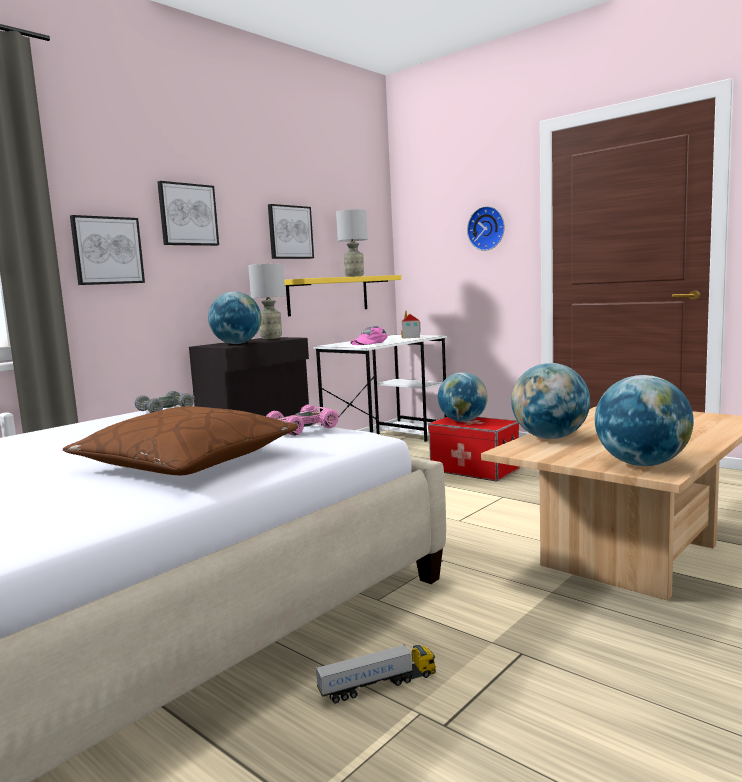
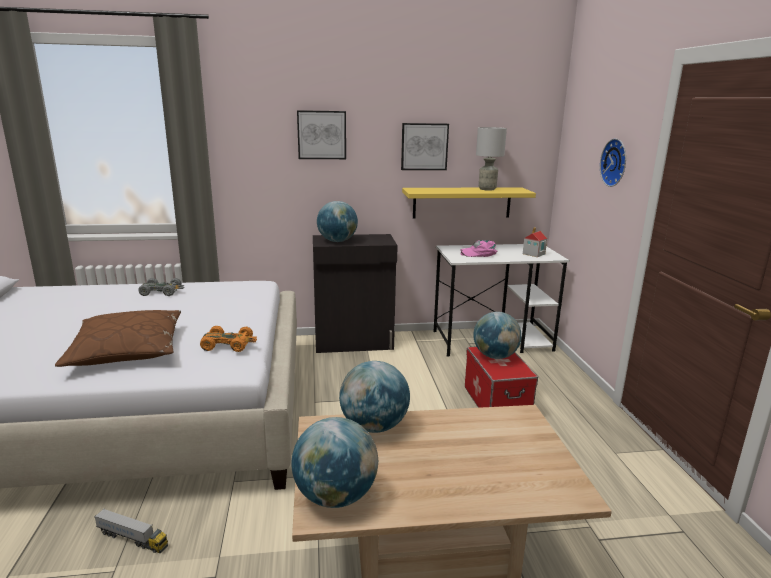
camera: 40 degrees right, 10 degrees up
(107, 250) = (253, 163): picture -> none
(166, 409) = (249, 286): grey toy car -> grey toy car (162, 292)
(271, 338) = (381, 237): grey table lamp -> none
(303, 428) = (228, 344): pink toy car -> orange toy car

